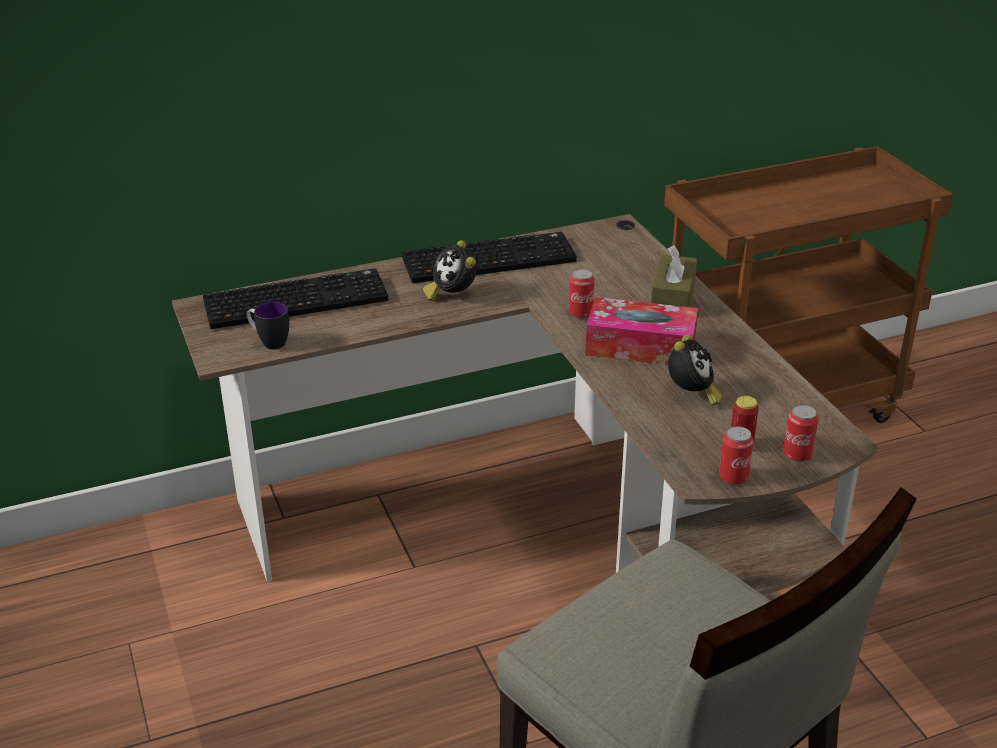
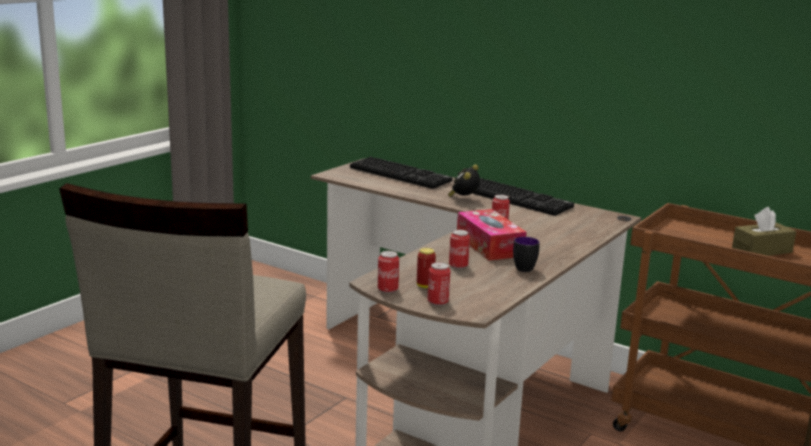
camera: 55 degrees right, 15 degrees down
(269, 342) = (357, 179): mug -> mug (523, 267)
(672, 298) = (560, 243): brown tissue box -> brown tissue box (762, 250)
(691, 395) = (458, 265): alarm clock -> can

